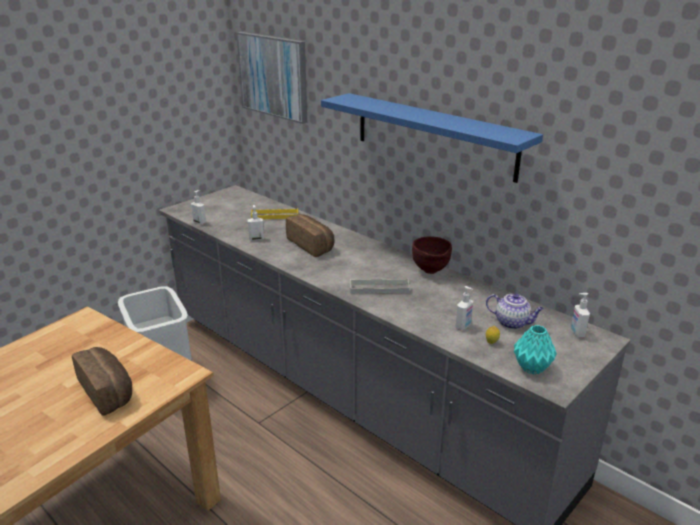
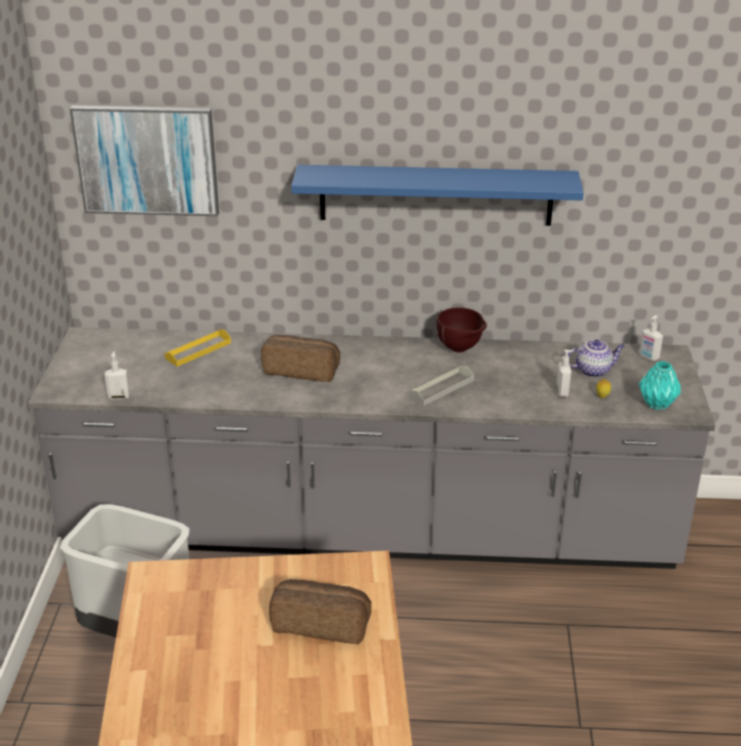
camera: 40 degrees left, 5 degrees up
(256, 239) = (227, 389): soap dispenser -> none

